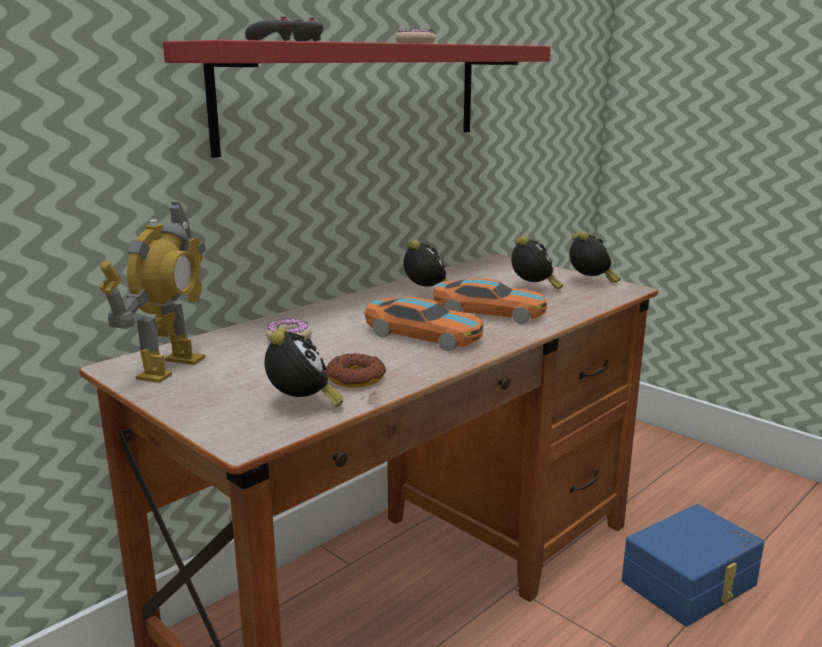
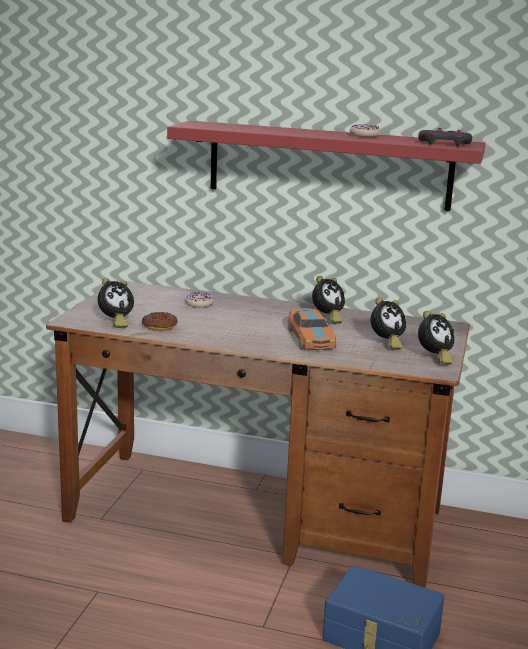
camera: 60 degrees right, 0 degrees up
(169, 367) = (133, 293): toy robot -> none
(289, 41) = (251, 127): grey game controller -> grey game controller (444, 143)
(424, 335) = (242, 329): toy car -> none

